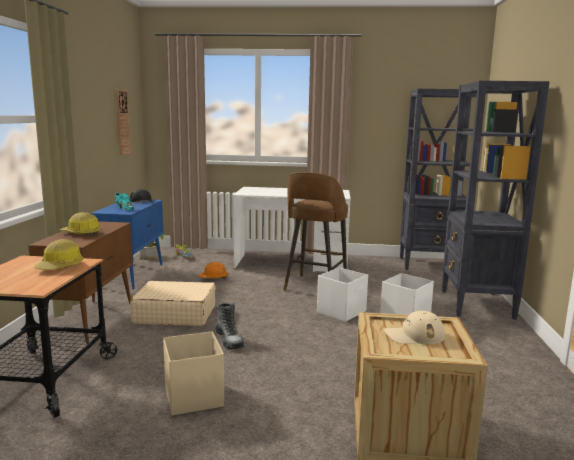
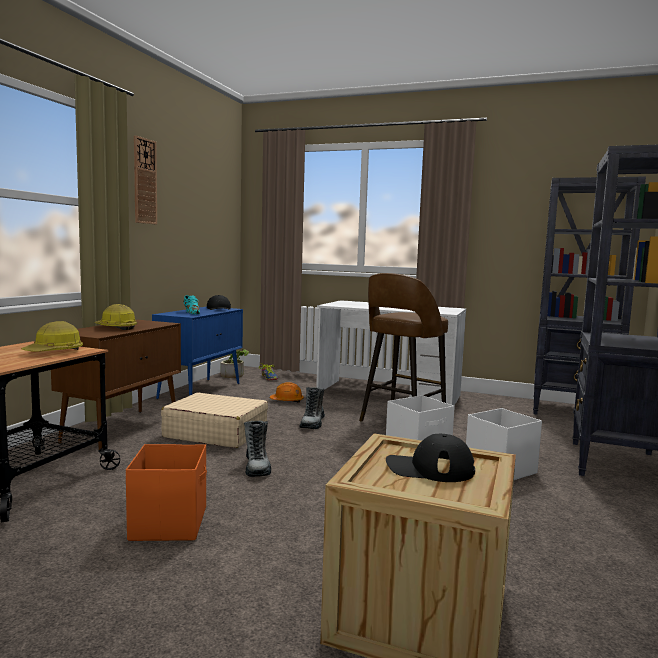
camera: 15 degrees right, 5 degrees down
(122, 122) = (209, 223): wall clock -> wall clock (144, 181)
(194, 396) = (170, 523): beige storage box -> orange storage box
(248, 296) = (312, 423): none -> boot
(414, 335) = (429, 468): beige cap -> black cap

